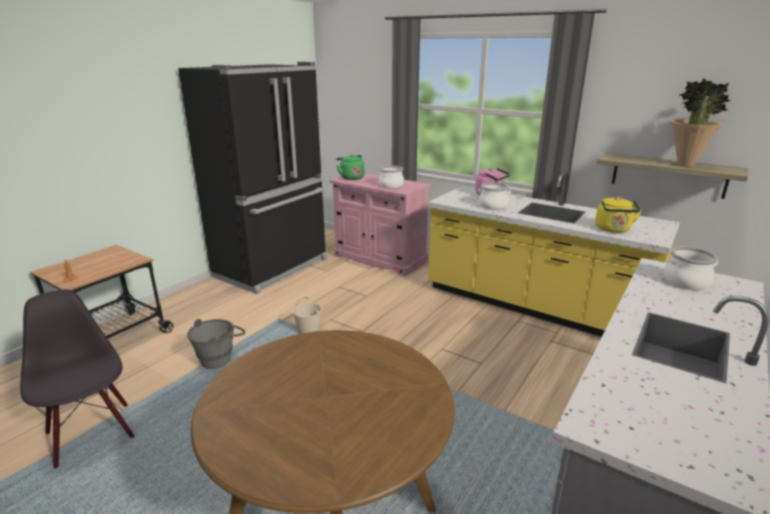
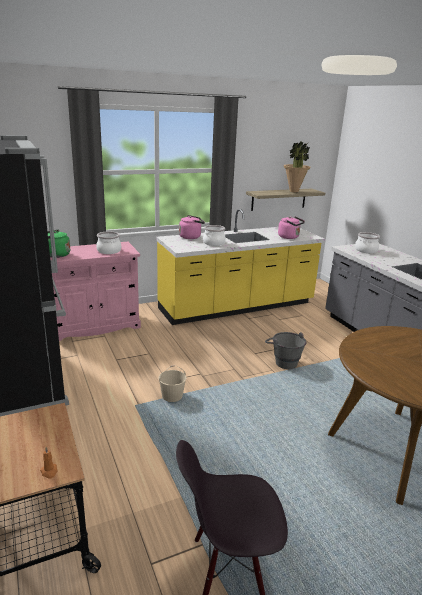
camera: 60 degrees left, 0 degrees up
(220, 357) = (167, 457): grey bucket -> grey bucket (283, 361)
(613, 229) = (289, 237): yellow kettle -> pink kettle

